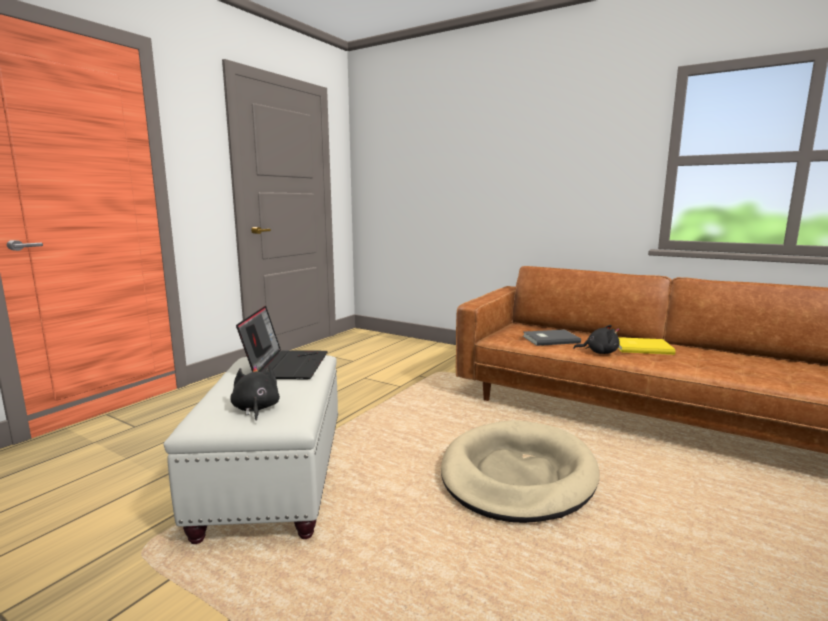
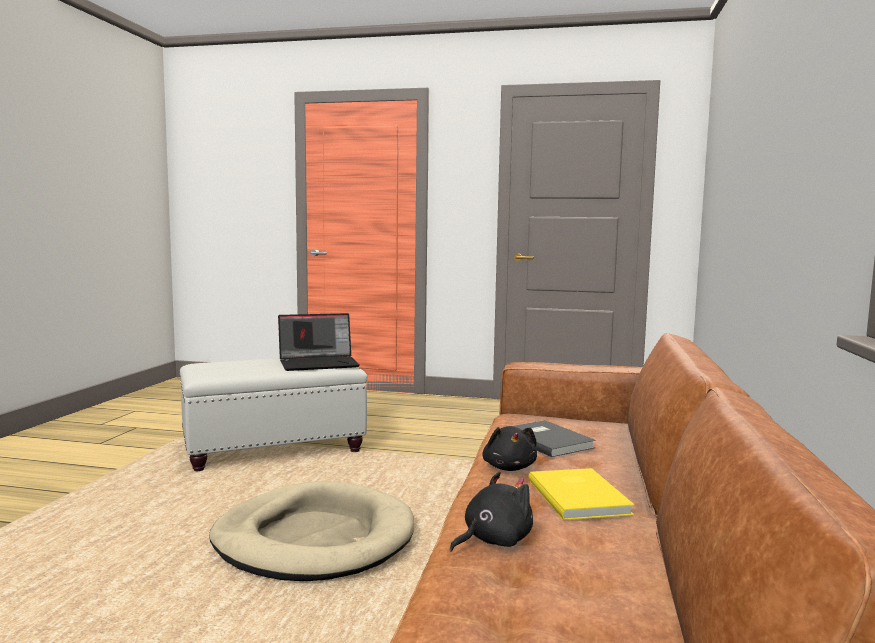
camera: 70 degrees right, 5 degrees down
(256, 409) = (222, 369): black plush toy -> black plush toy (493, 540)

